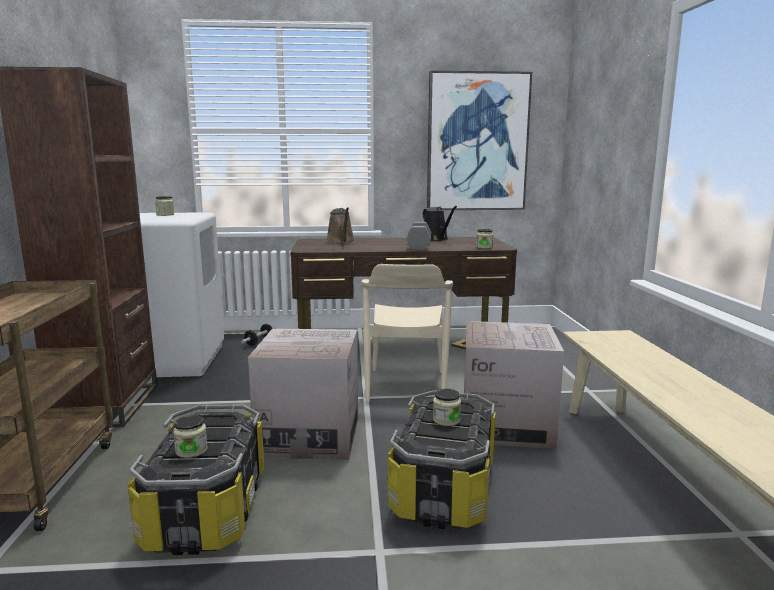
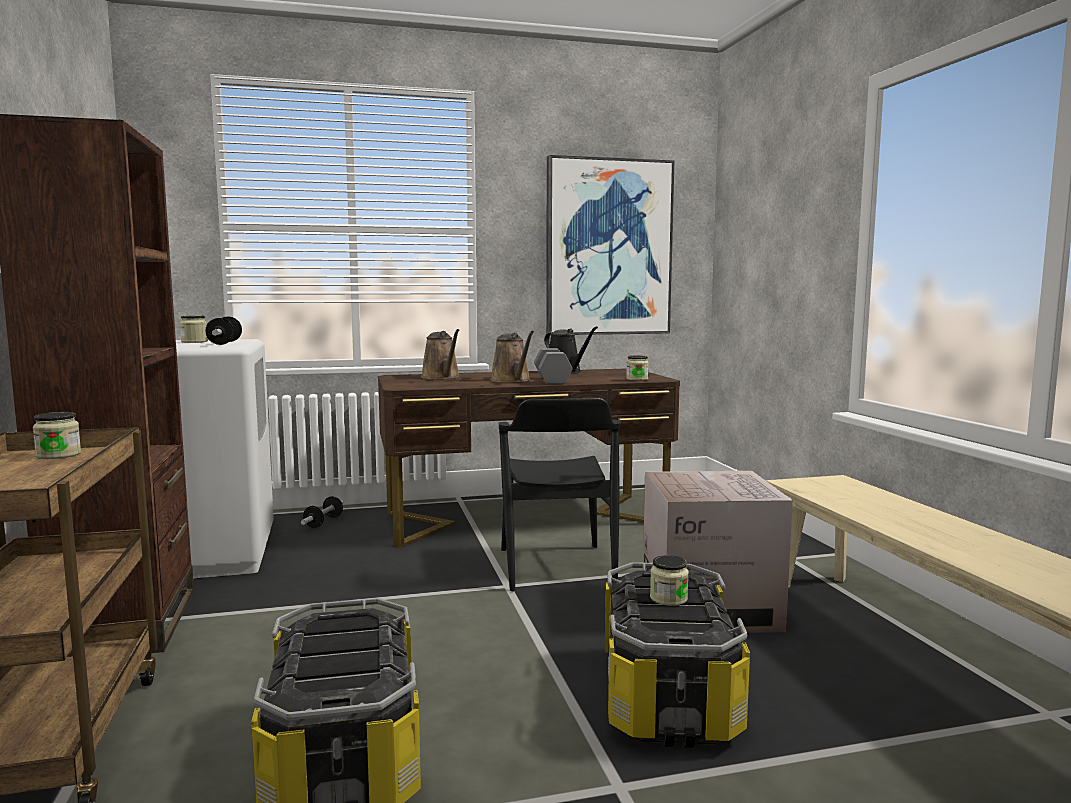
camera: 10 degrees left, 5 degrees down
(183, 216) = (225, 343): none -> dumbbell
(191, 450) = (333, 666): jar -> jar (58, 455)
(309, 436) = (452, 642): cardboard box -> none
(389, 246) = (512, 380): none -> brown watering can
(406, 386) = (555, 568): beige chair -> black chair

